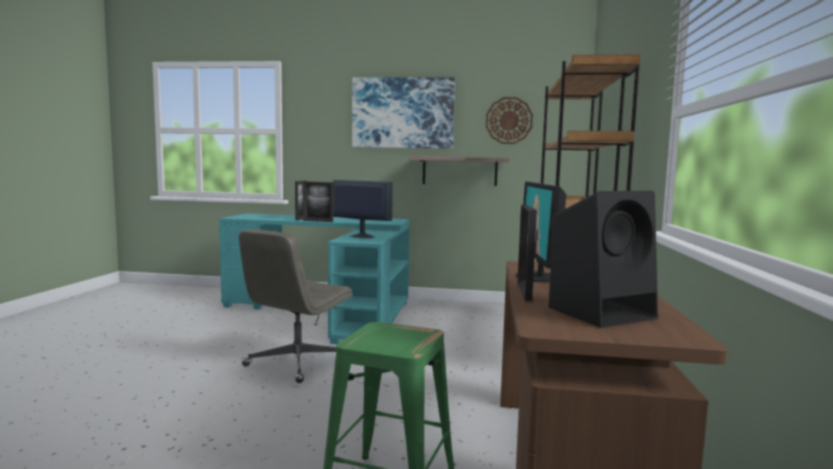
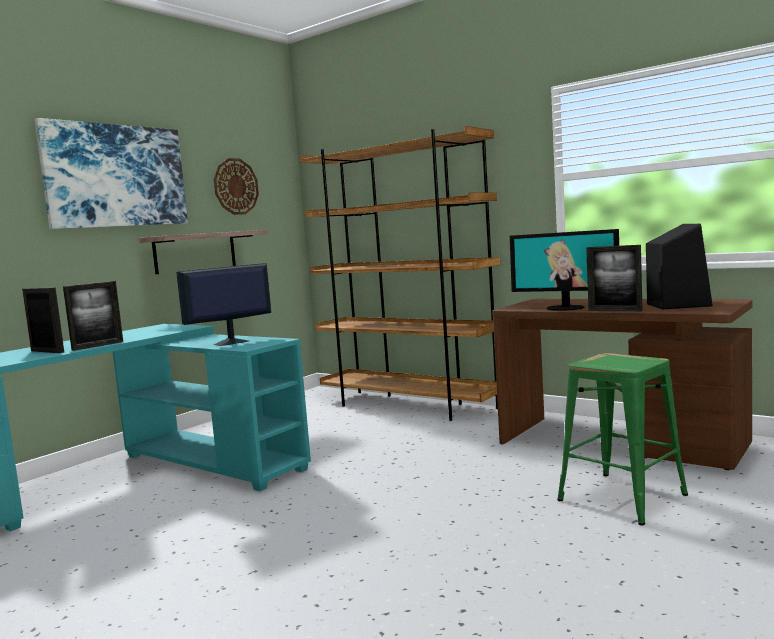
camera: 60 degrees left, 0 degrees up
(297, 363) = (301, 513): grey office chair -> none

